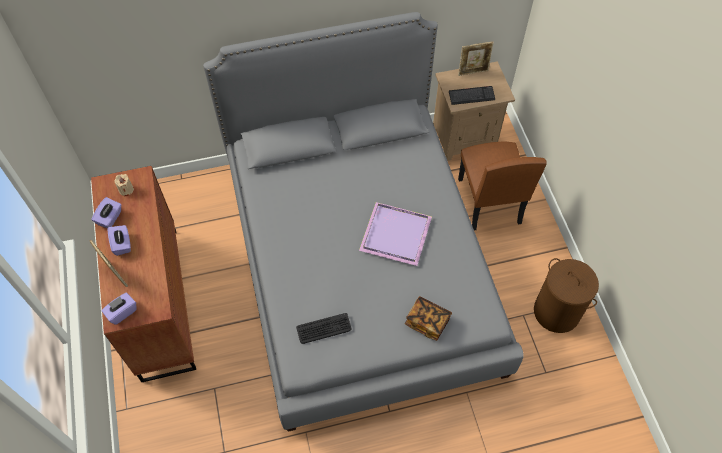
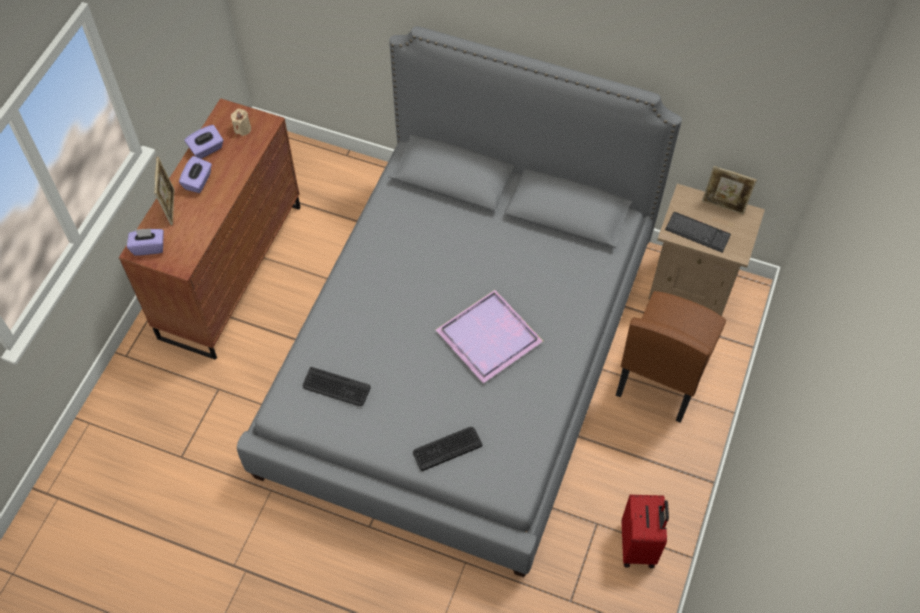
camera: 35 degrees right, 0 degrees up
(427, 322) = (447, 448): book -> keyboard
(557, 312) = (639, 545): brown laundry basket -> red suitcase

